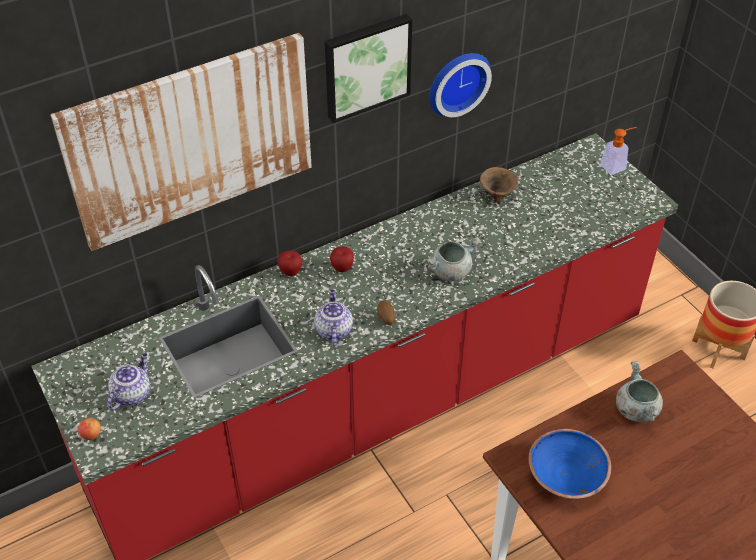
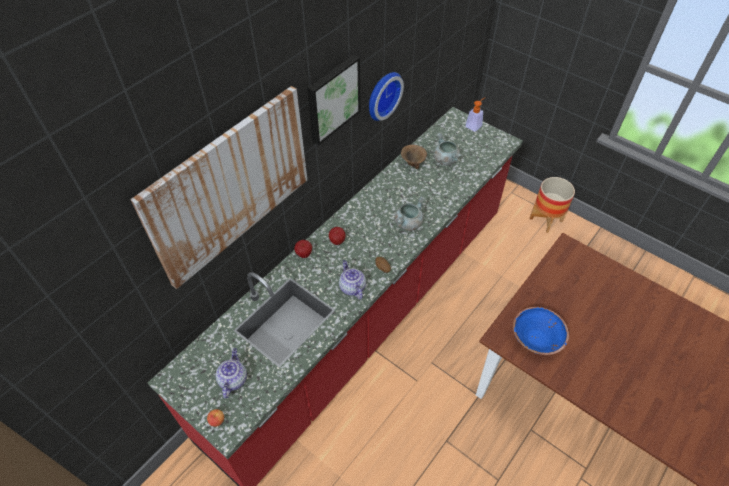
camera: 20 degrees left, 5 degrees up
(636, 409) = (555, 280): grey cooking pot -> grey cooking pot (445, 160)

